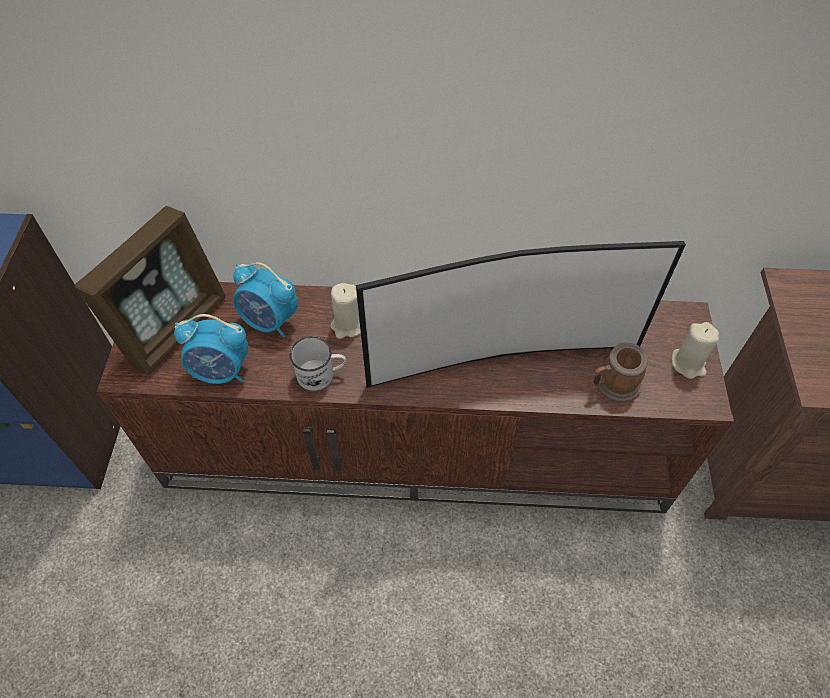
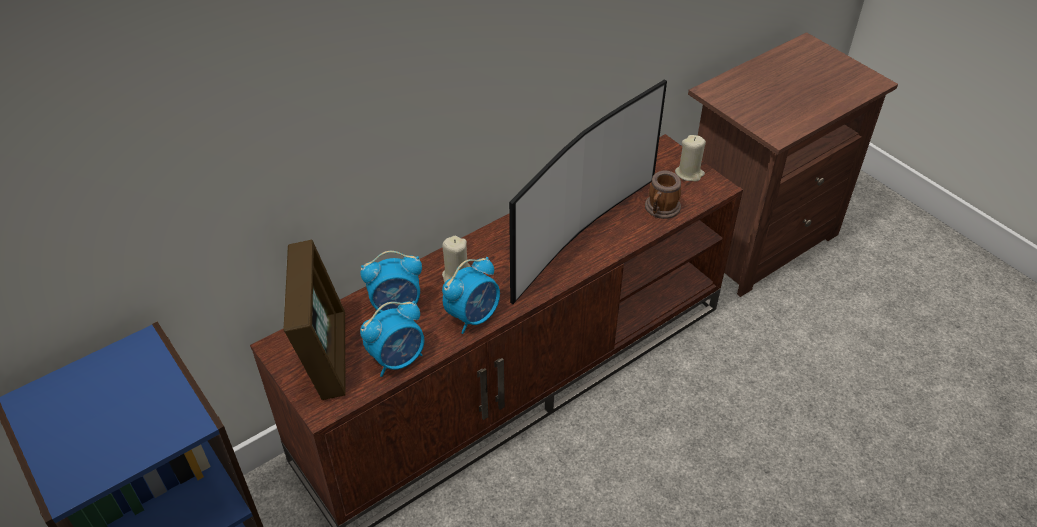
camera: 40 degrees left, 10 degrees down
(321, 375) = (473, 316): white mug -> alarm clock

